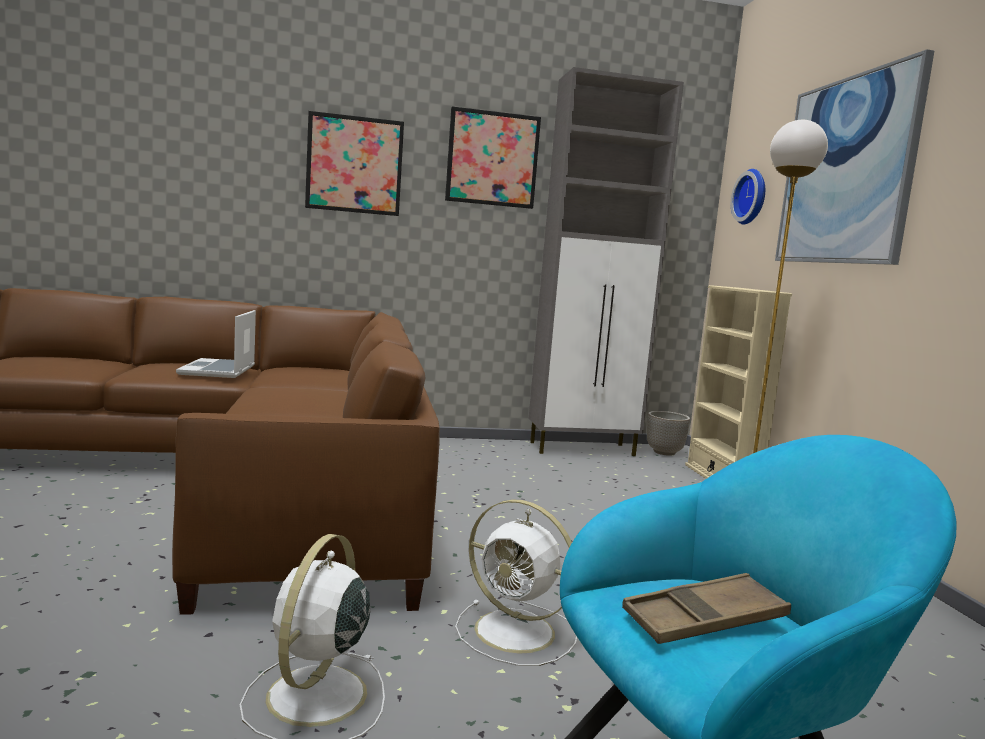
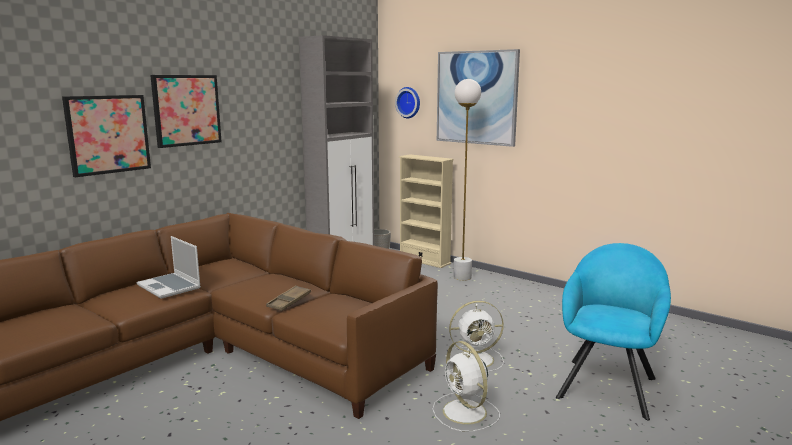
camera: 40 degrees left, 5 degrees up
(492, 159) = (268, 93): picture -> picture (108, 134)
(704, 619) = (610, 315): brown tray -> brown tray (289, 301)

